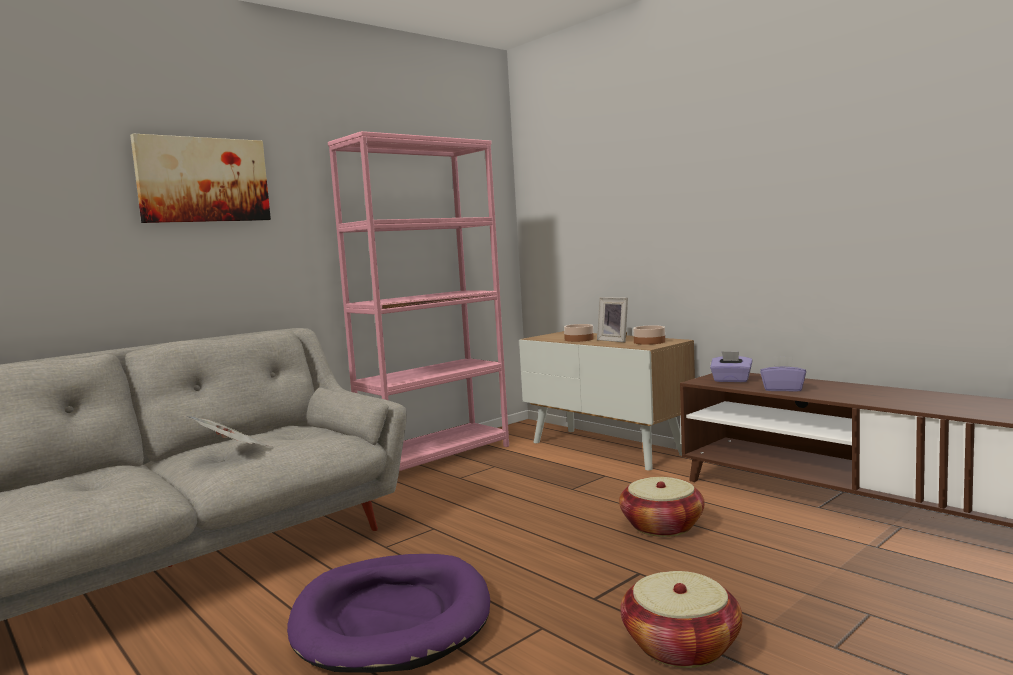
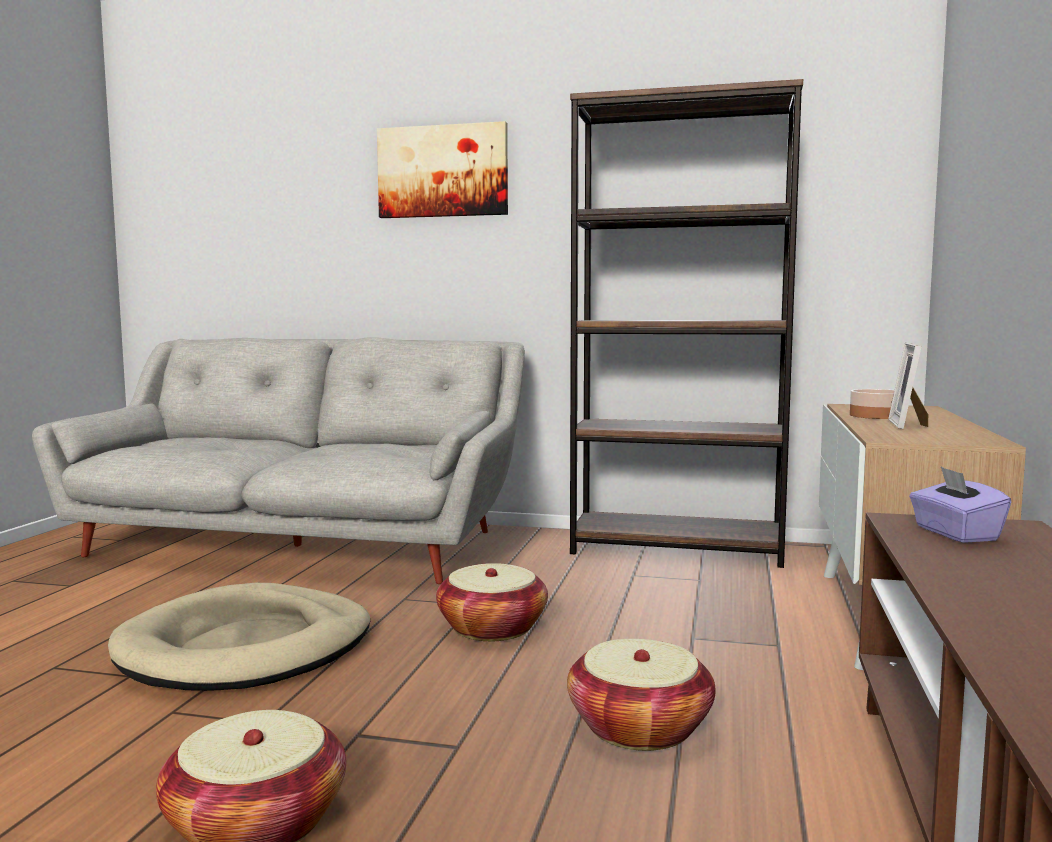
camera: 55 degrees right, 0 degrees up
(231, 451) = (325, 448): newspaper -> none
(392, 618) = (247, 647): purple dog bed -> beige dog bed
(436, 457) = (677, 549): pink bookcase -> brown bookcase
(485, 531) = (492, 628): none -> basket
(650, 342) = (935, 435): bowl -> none
(783, 389) = (961, 570): purple tissue box -> none

